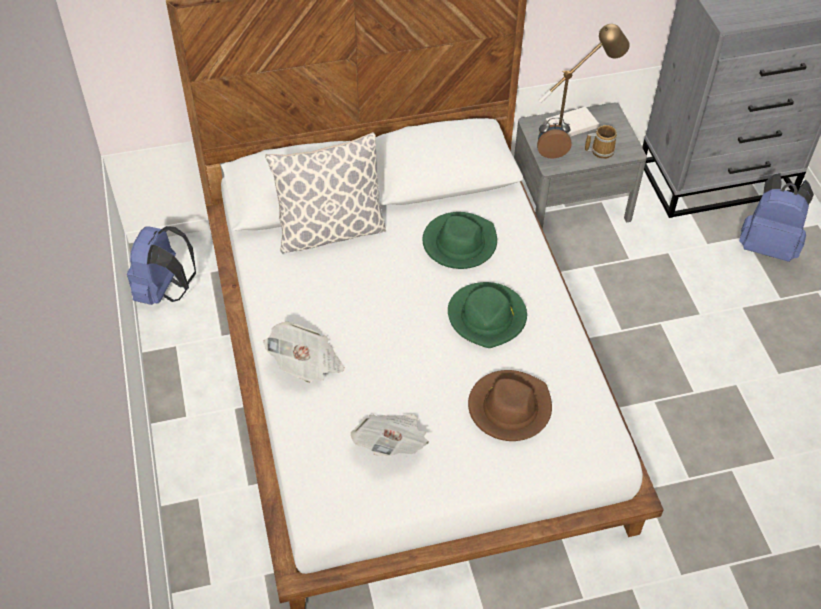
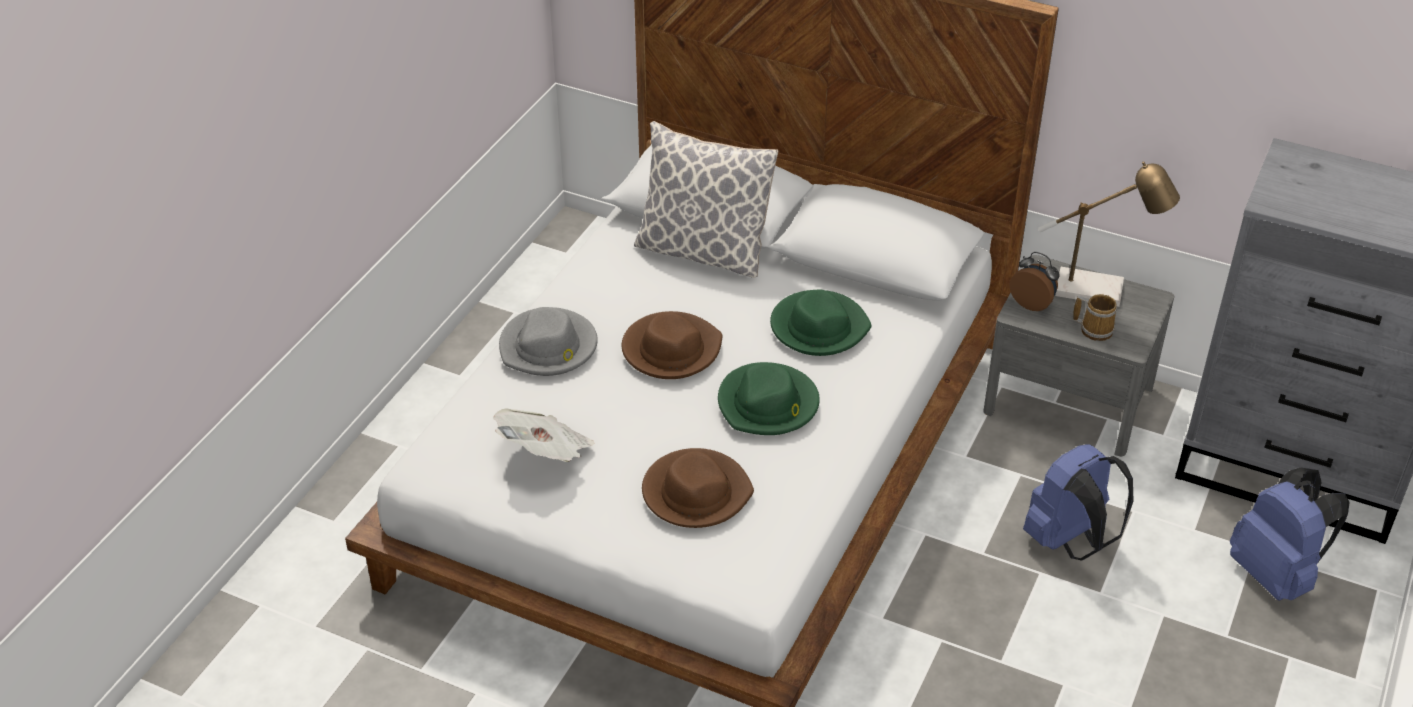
camera: 40 degrees right, 10 degrees down
(165, 291) = (553, 262): blue backpack -> blue backpack (1070, 541)
(306, 364) = (548, 347): newspaper -> grey hat
(389, 316) = (671, 349): none -> brown hat

